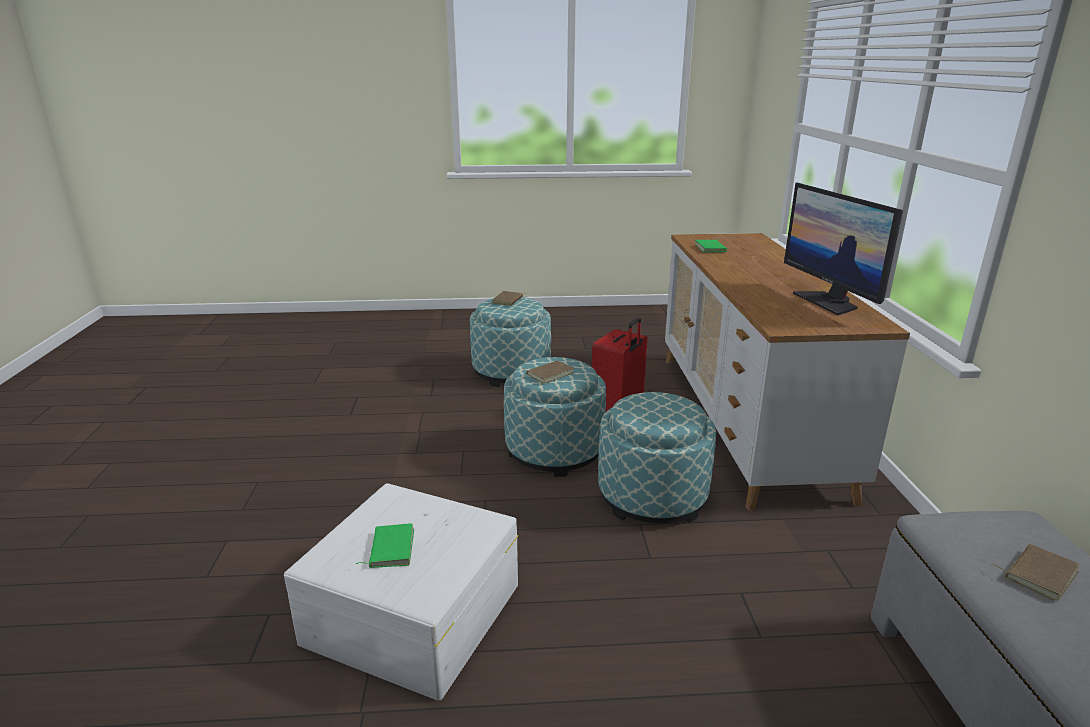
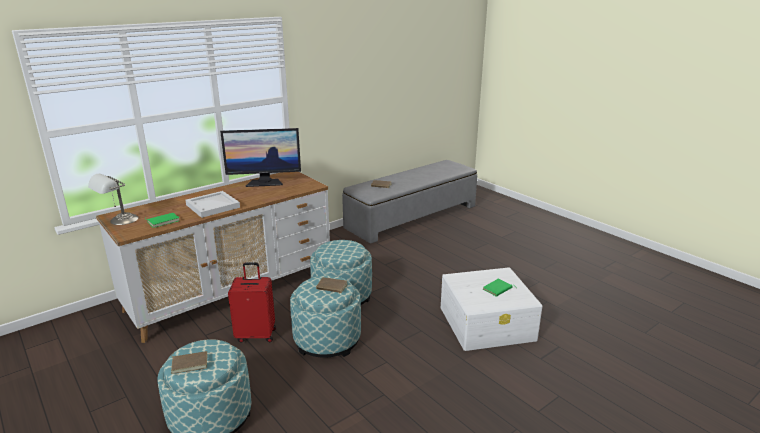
camera: 125 degrees left, 0 degrees up
(731, 237) = (119, 221): none -> white table lamp
(742, 267) = (212, 206): none -> white tray
(829, 302) = (264, 182): monitor -> monitor turned 45 degrees clockwise

